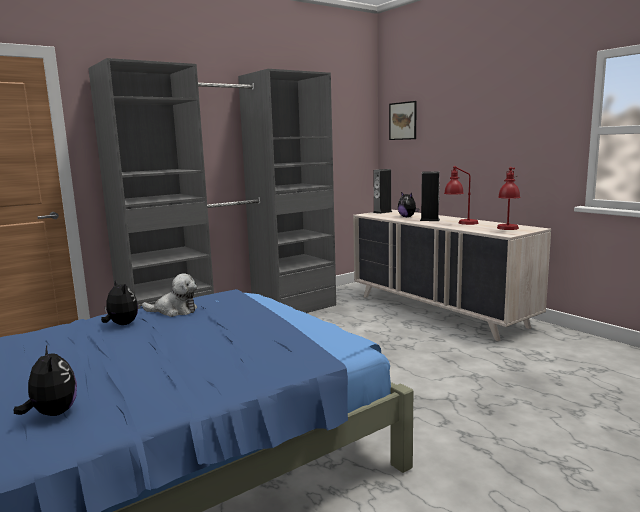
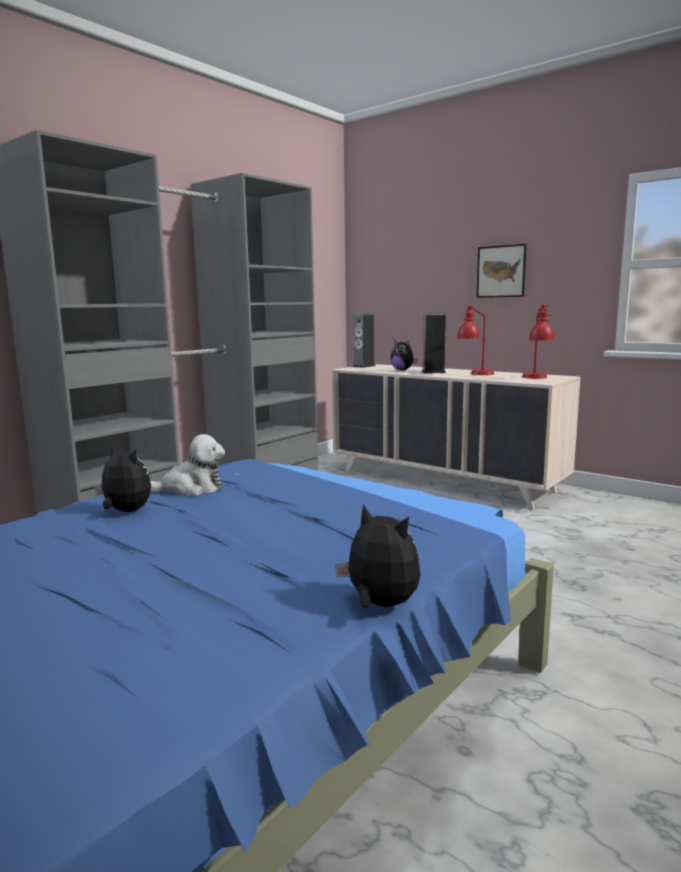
camera: 15 degrees left, 0 degrees up
(52, 414) = (142, 648): plush toy -> plush toy (380, 605)
(403, 121) = (380, 256): picture -> picture (501, 271)

